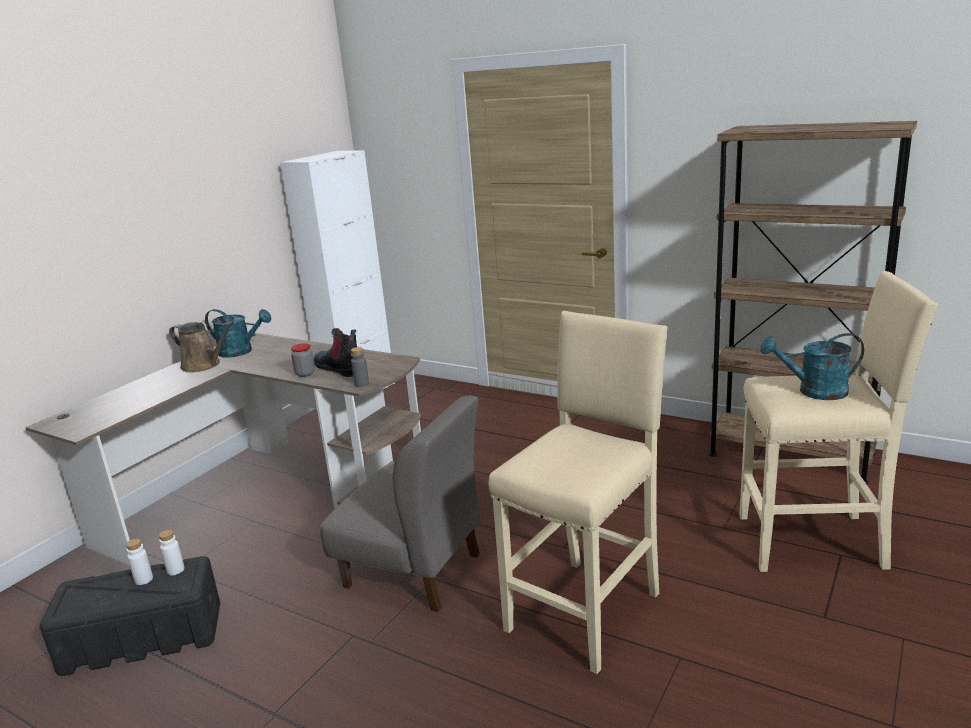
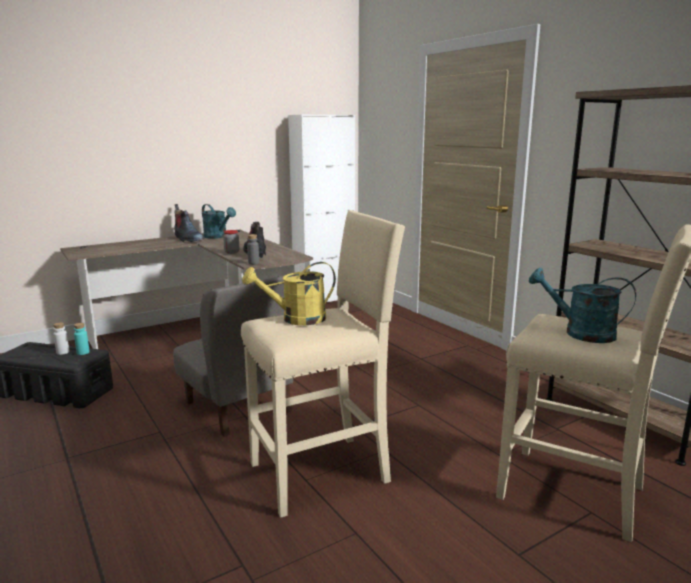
camera: 25 degrees right, 5 degrees down
(175, 570) = (83, 352): white bottle -> turquoise bottle
(204, 365) = (188, 239): brown watering can -> boot
(549, 452) = (296, 319): none -> yellow watering can

